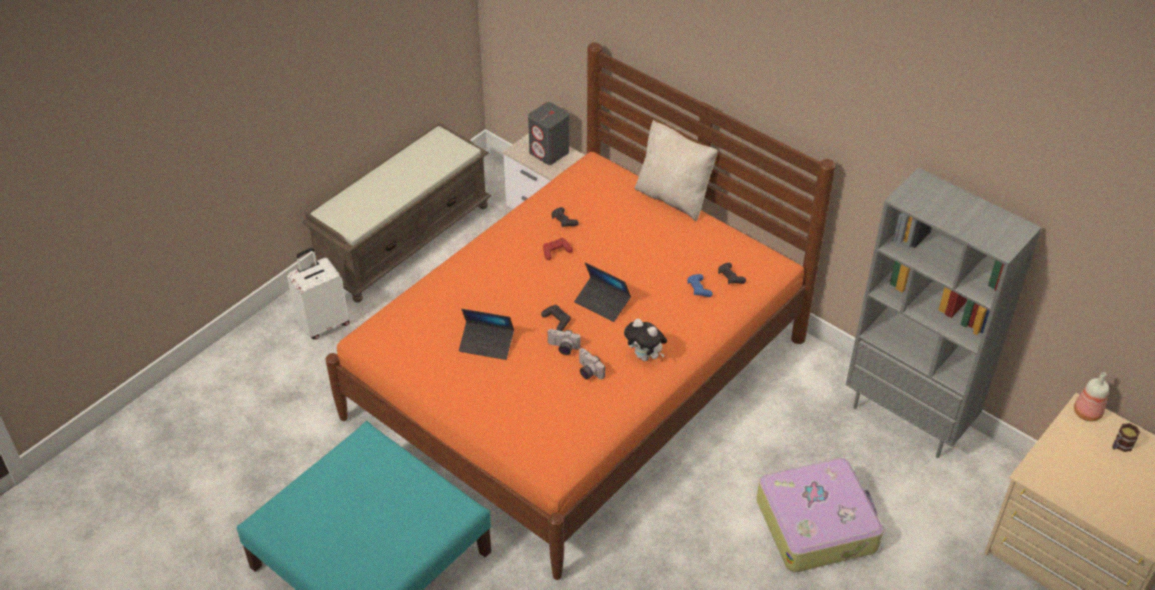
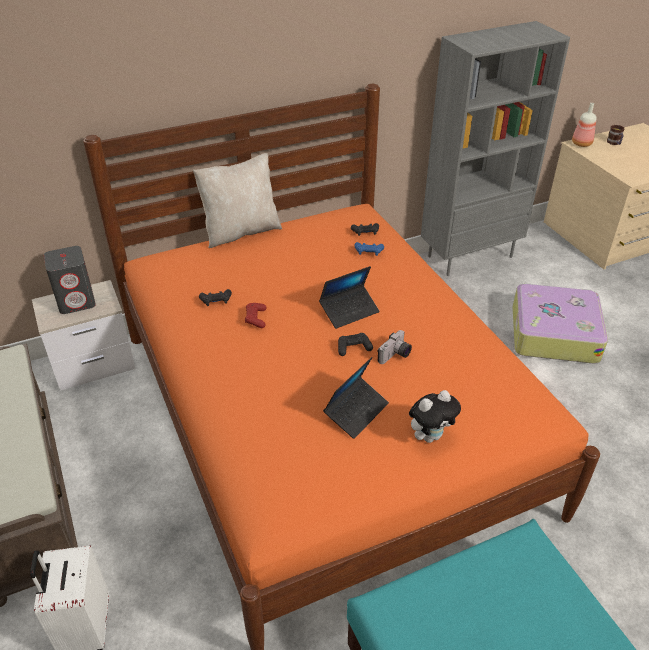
camera: 65 degrees left, 5 degrees down
(588, 372) = (437, 349): camera -> none
(645, 356) = (434, 307): plush toy -> plush toy (430, 436)

